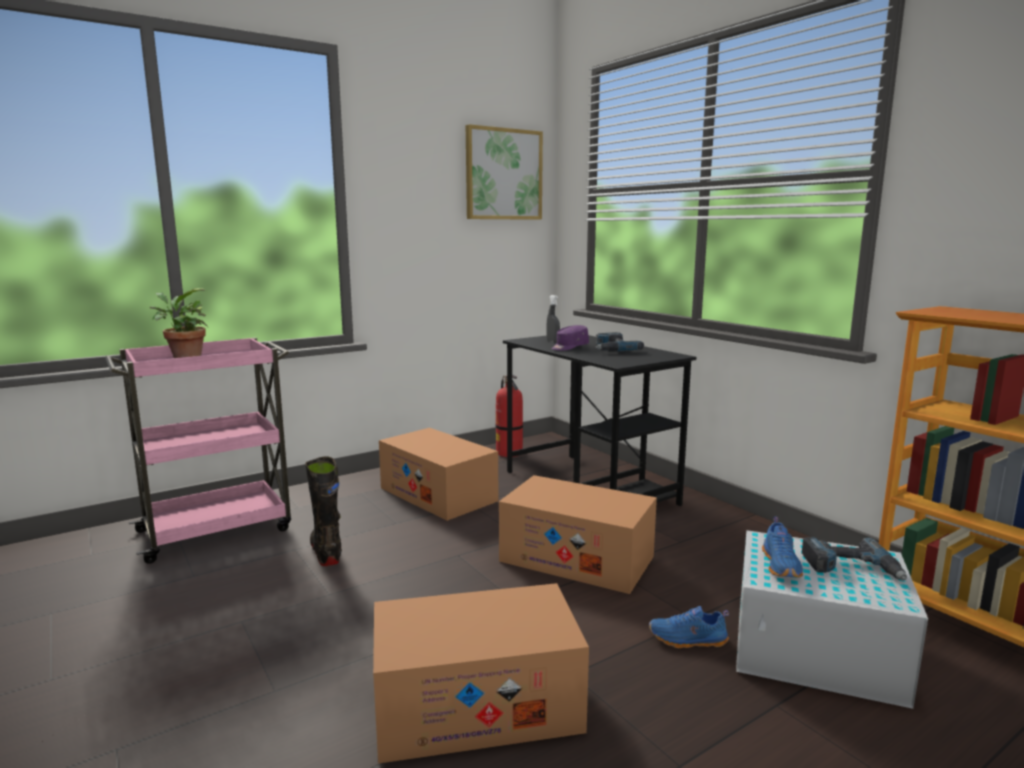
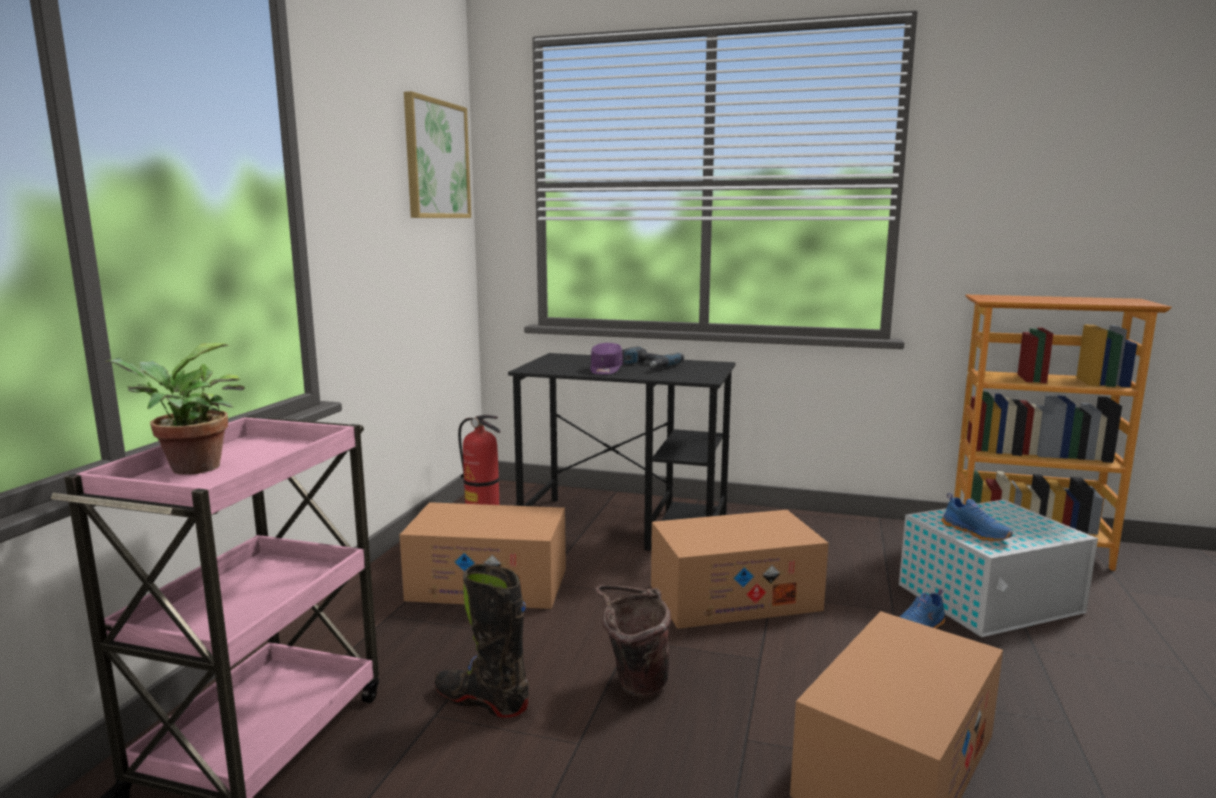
camera: 40 degrees left, 0 degrees up
(412, 579) = (633, 684): none -> brown bucket
(552, 341) = (565, 365): grey spray bottle -> none
(851, 567) = (1007, 519): power drill -> none

